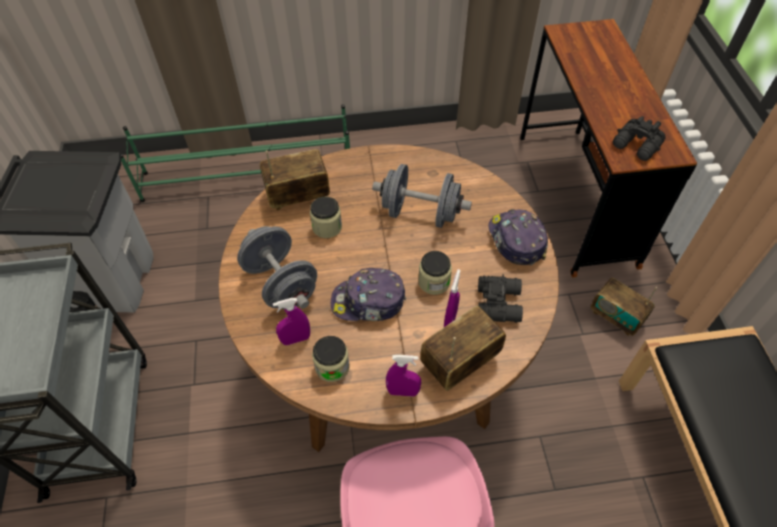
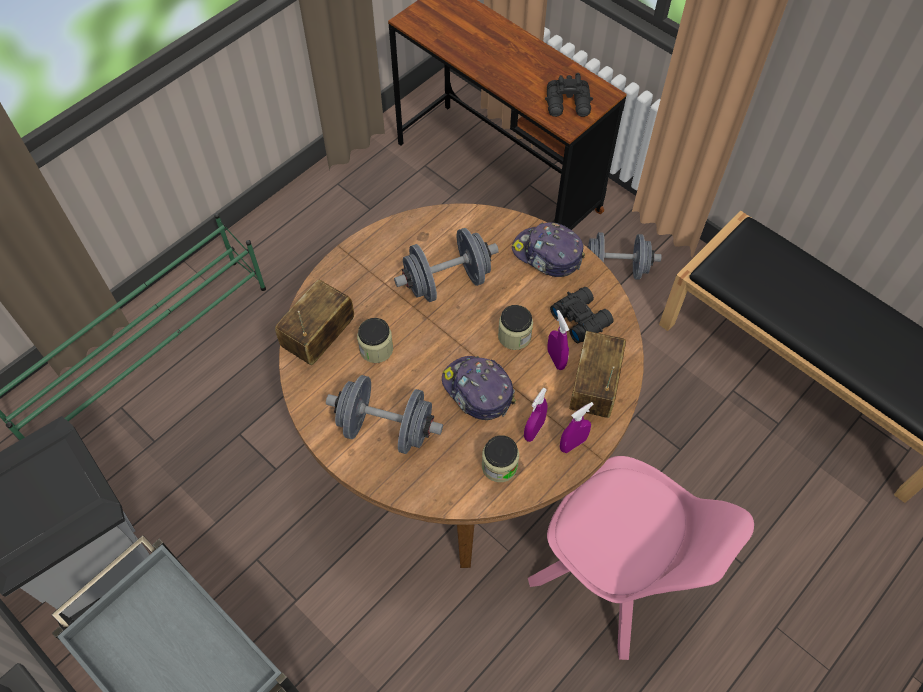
camera: 40 degrees left, 5 degrees up
(296, 339) = (447, 466): purple spray bottle -> purple spray bottle (534, 430)
(368, 302) = (477, 391): cap -> cap turned 90 degrees clockwise
(616, 316) = (615, 269): radio -> grey dumbbell

